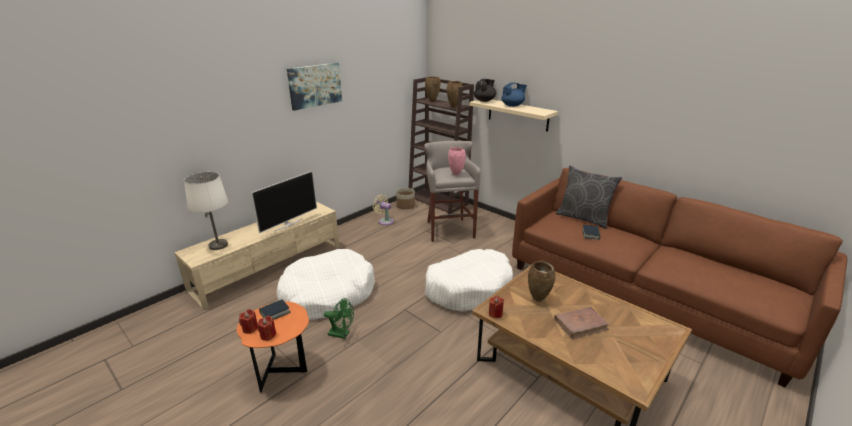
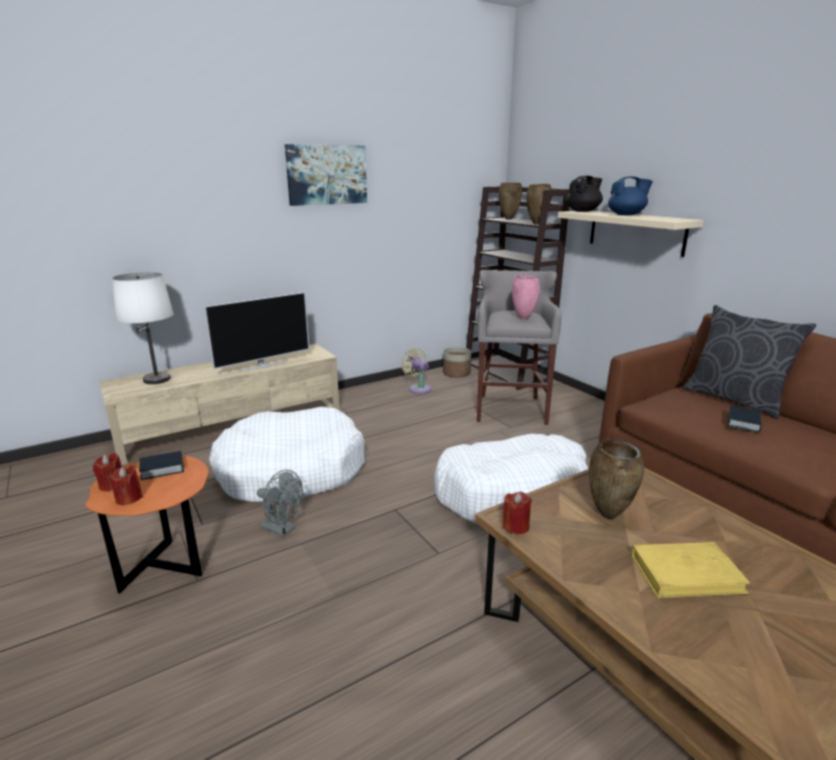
camera: 15 degrees right, 5 degrees down
(342, 334) = (282, 529): green fan -> grey fan
(580, 324) = (686, 574): brown book -> yellow book

